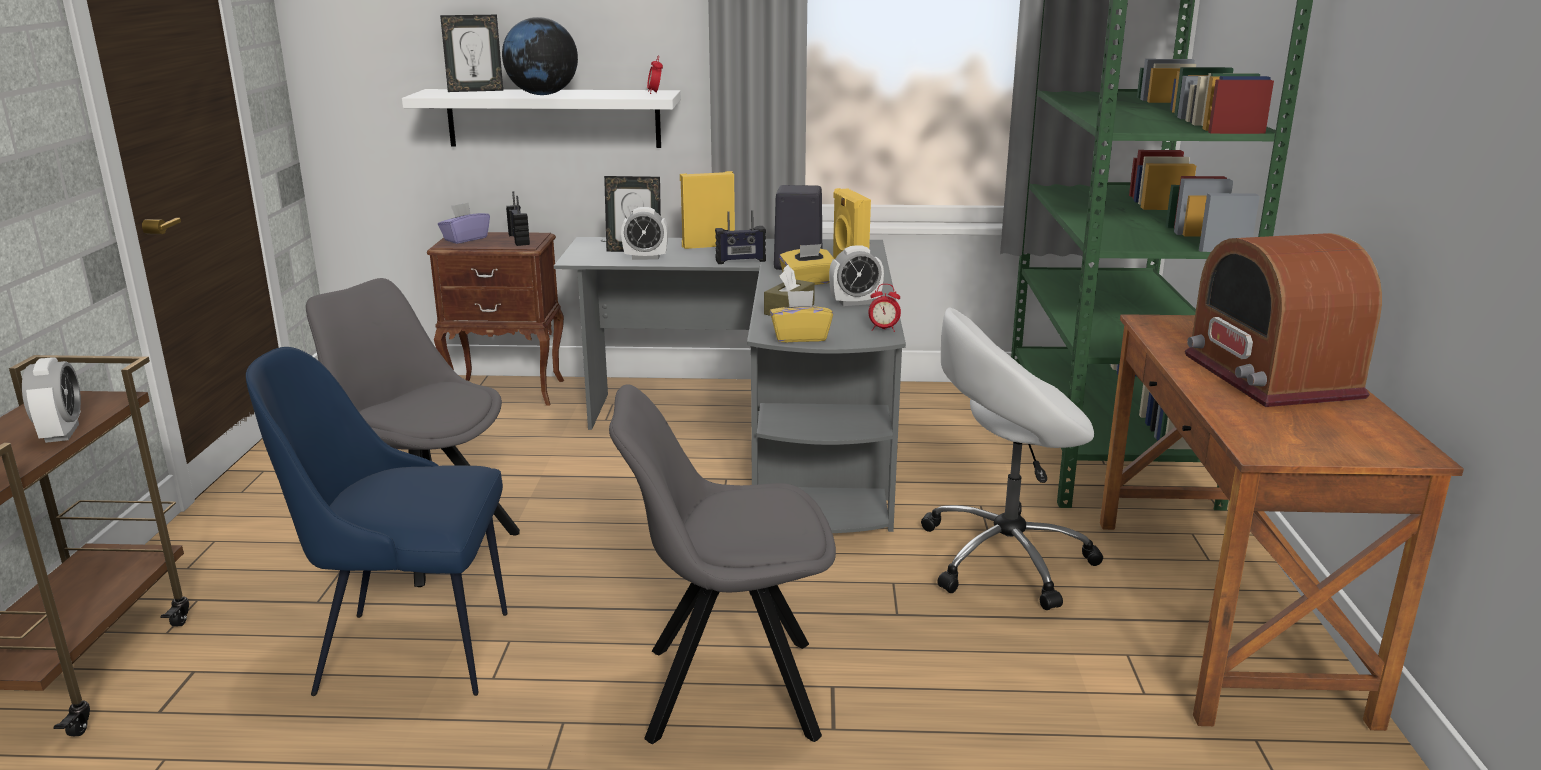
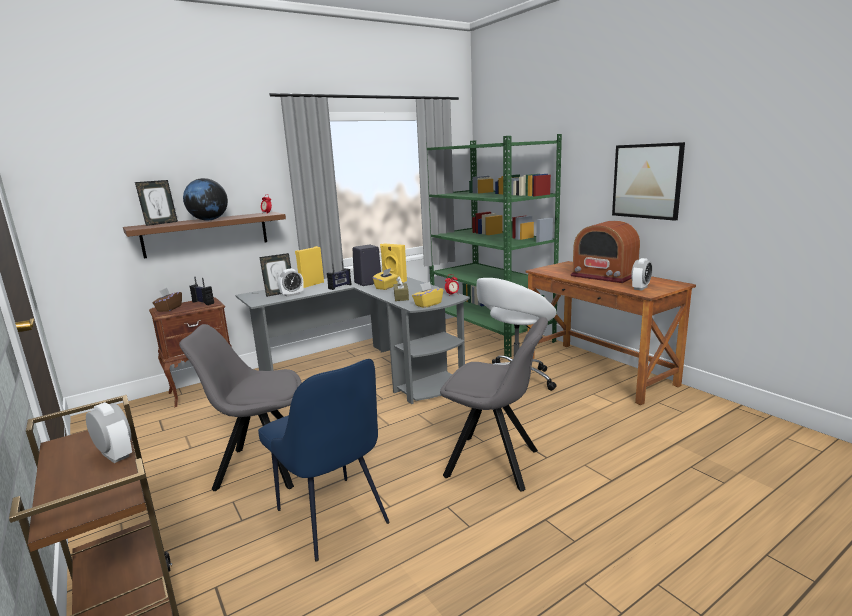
camera: 35 degrees left, 5 degrees down
(412, 653) = (333, 516): blue chair -> blue chair turned 90 degrees counterclockwise
(465, 239) = (169, 308): purple tissue box -> brown tissue box
(554, 118) = (206, 234): white shelf -> brown shelf
(729, 691) = (493, 463): grey chair -> grey chair turned 120 degrees counterclockwise
(855, 302) = (421, 289): alarm clock -> alarm clock (640, 288)
(1439, 141) = (647, 181): none -> picture

